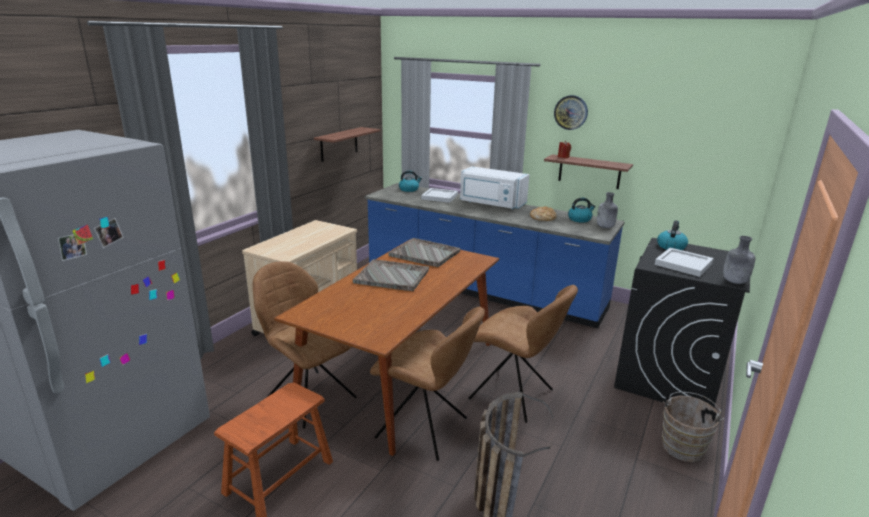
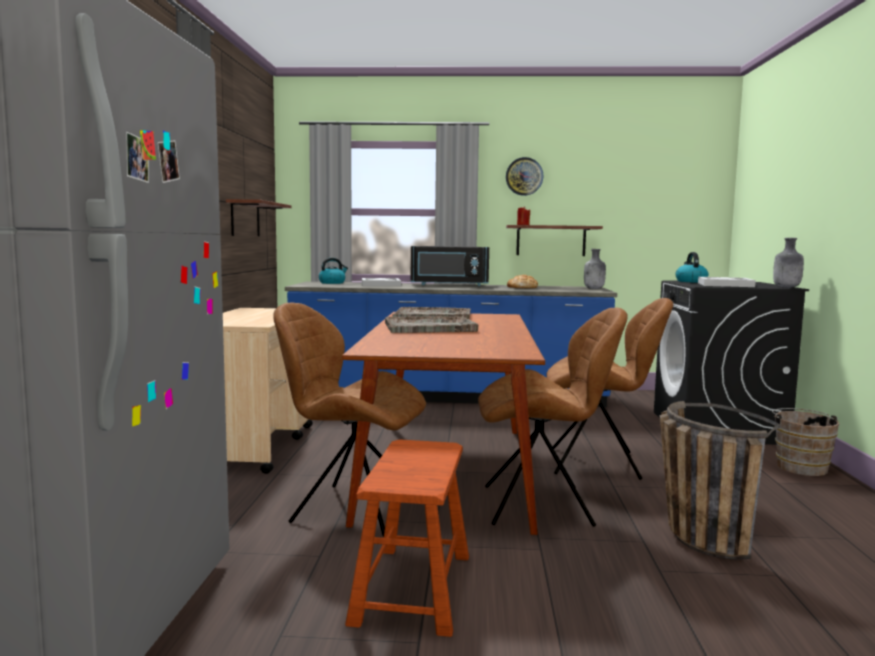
camera: 25 degrees left, 15 degrees down
(491, 203) = (449, 285): white microwave -> black microwave
(580, 219) = (560, 287): kettle -> none

